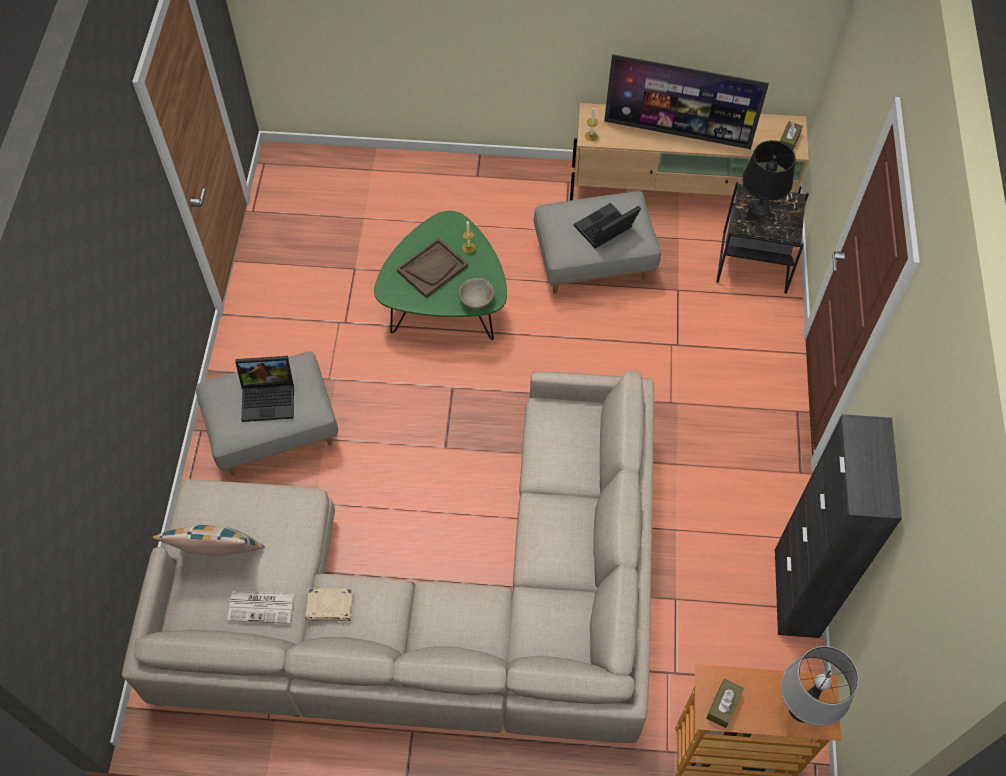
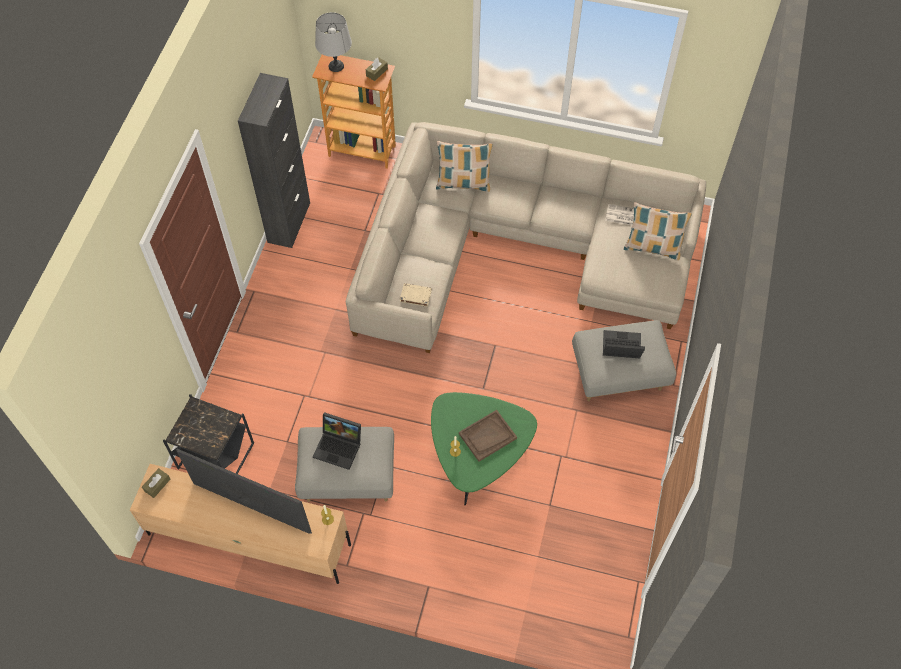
camera: 170 degrees left, 0 degrees up
(330, 606) = (582, 212): beige book -> beige book (415, 296)
(476, 301) = (457, 403): beige bowl -> none
(531, 630) = (463, 183): none -> pillow
(605, 230) = (339, 447): laptop -> laptop turned 45 degrees clockwise
(759, 208) = (209, 432): black table lamp -> none

